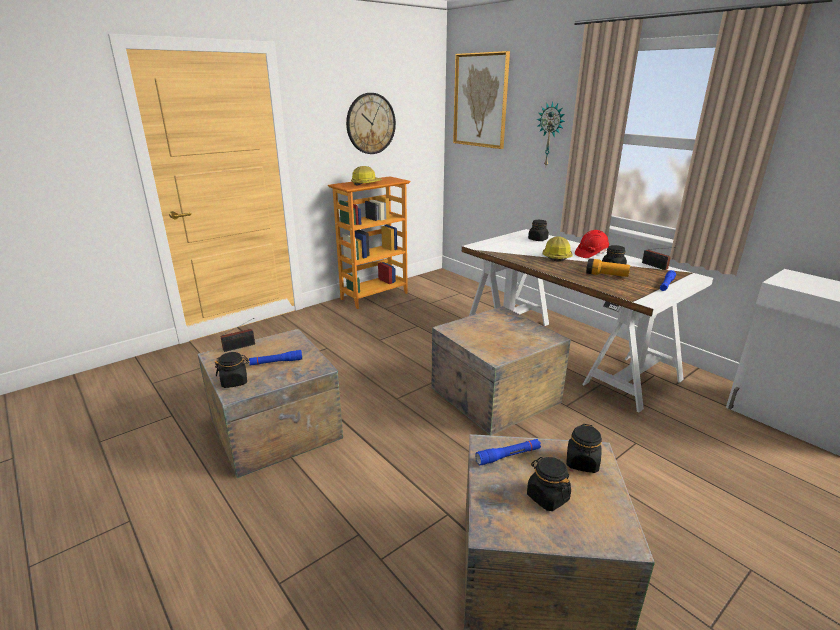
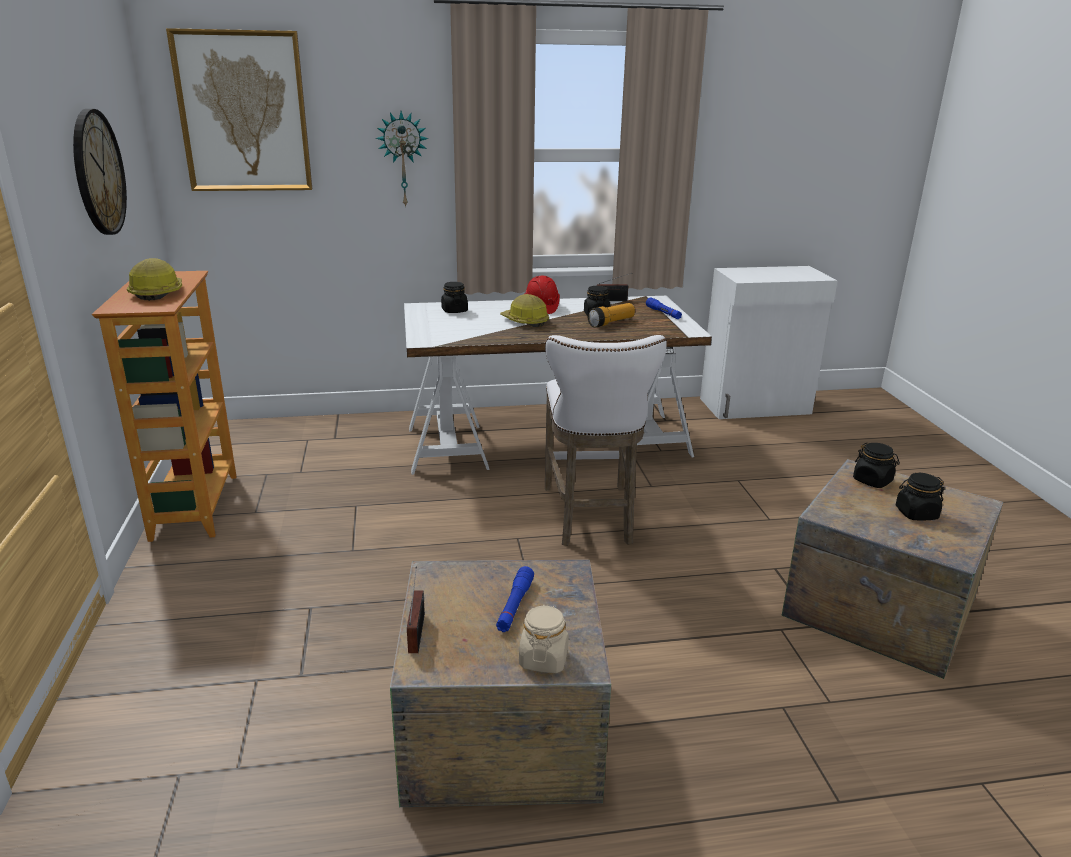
camera: 60 degrees left, 0 degrees up
(234, 381) = (543, 659): black jar -> beige jar
(492, 394) = (590, 518): crate -> white stool
(508, 456) = (847, 510): blue flashlight -> none

